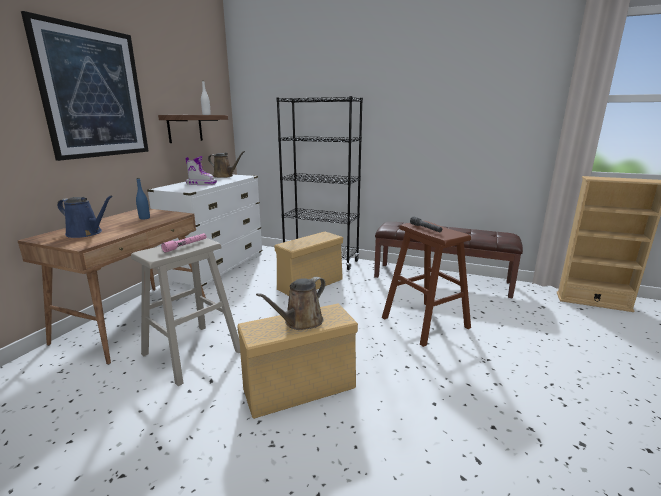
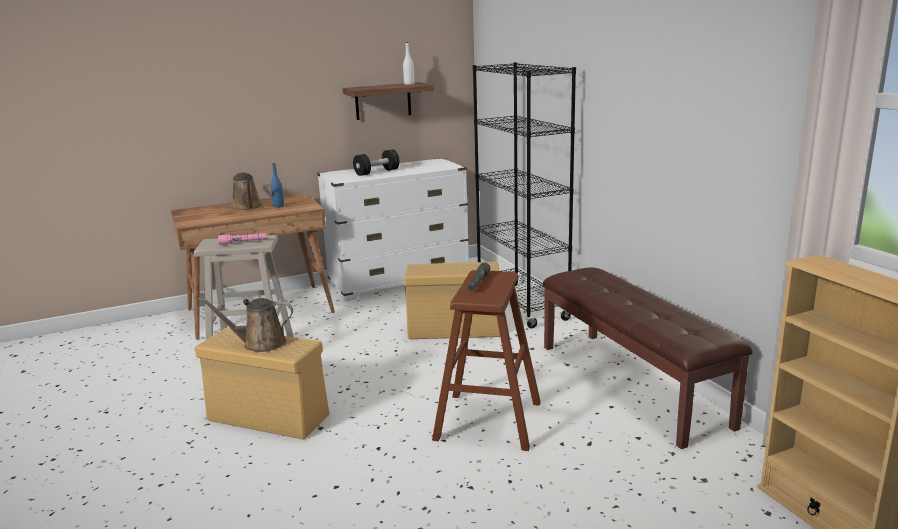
camera: 45 degrees right, 0 degrees up
(87, 233) = (214, 213): blue watering can -> none
(94, 93) = (262, 73): picture -> none
(201, 184) = (377, 172): boot -> black dumbbell
(224, 176) = (431, 163): brown watering can -> brown watering can (247, 207)

